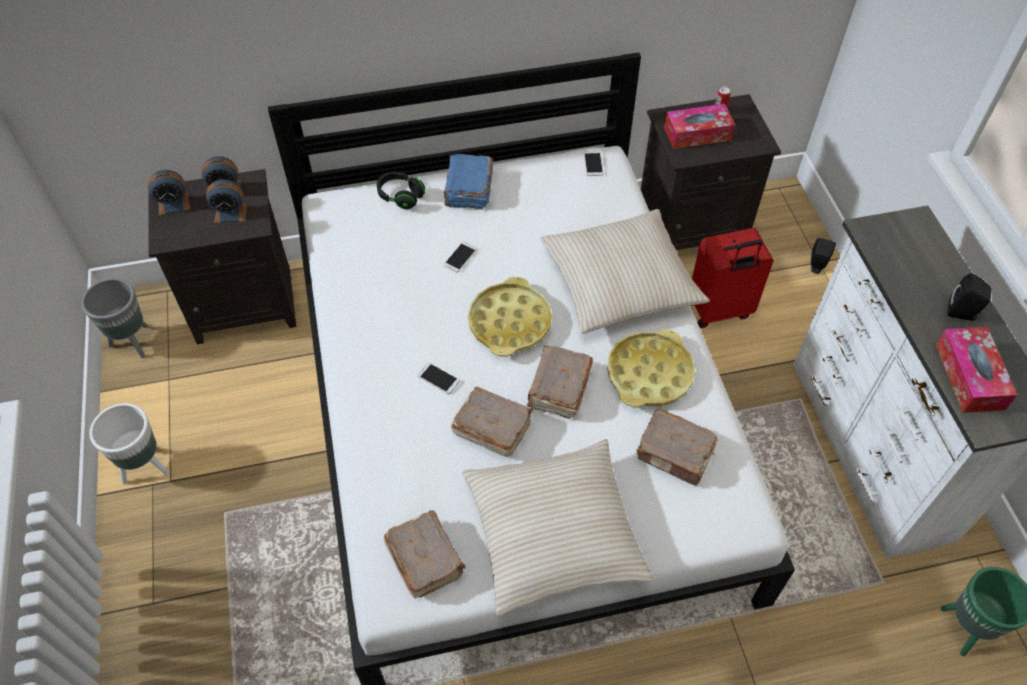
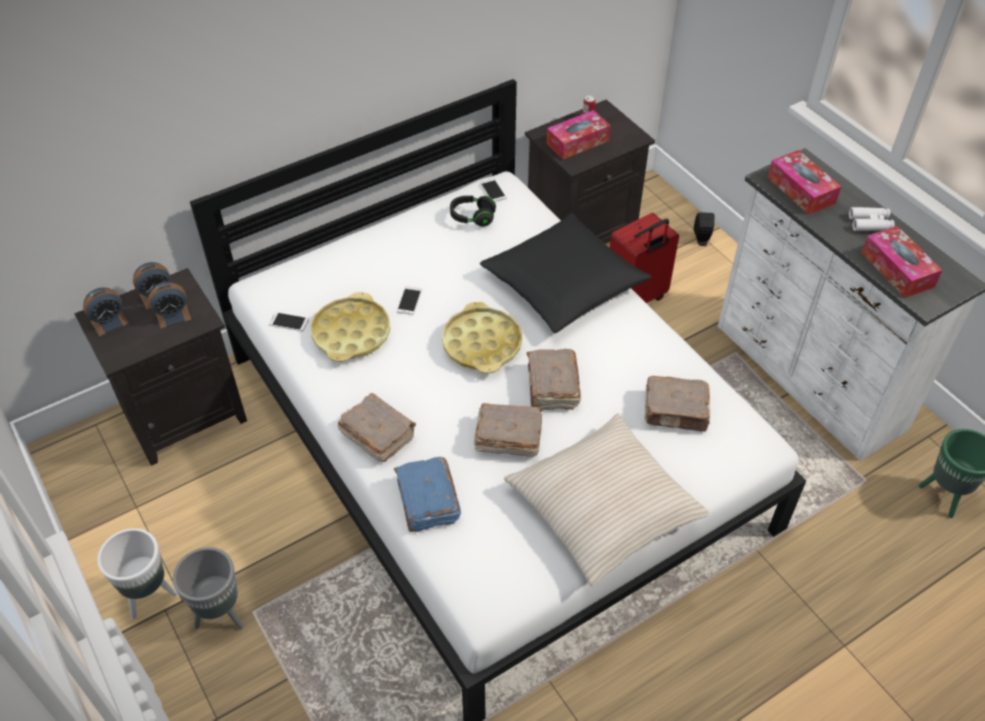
camera: 20 degrees left, 5 degrees down
(133, 343) = (81, 484): grey planter -> grey planter (221, 616)
(400, 196) = (327, 262): black headphones -> black headphones (472, 217)
(425, 558) = (500, 564): brown book -> brown book (377, 435)
(438, 378) = (439, 410): phone -> phone (289, 322)
(468, 190) = (389, 241): blue book -> blue book (427, 502)
(620, 282) = (563, 284): beige pillow -> black pillow
(649, 374) = (624, 353): yellow tray -> yellow tray (351, 333)
(899, 253) = (801, 190): none -> tissue box
(963, 313) = (870, 223): black speaker -> white binoculars

